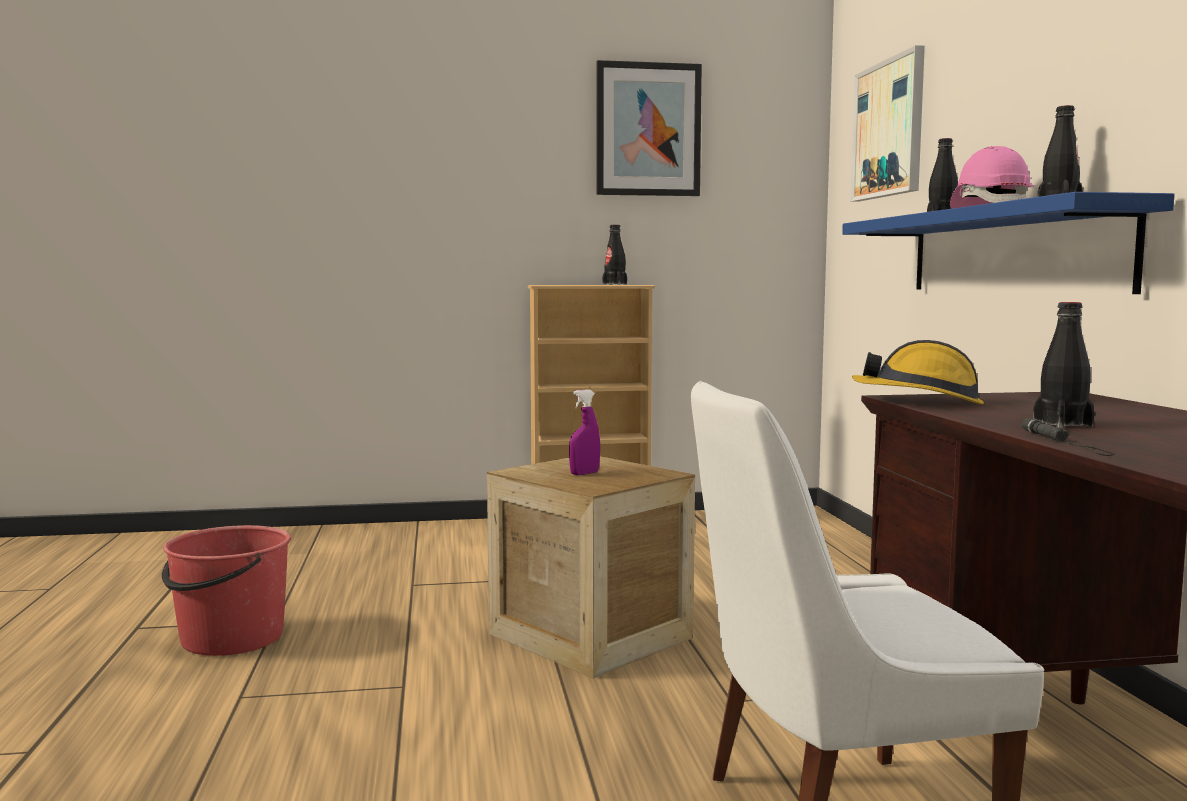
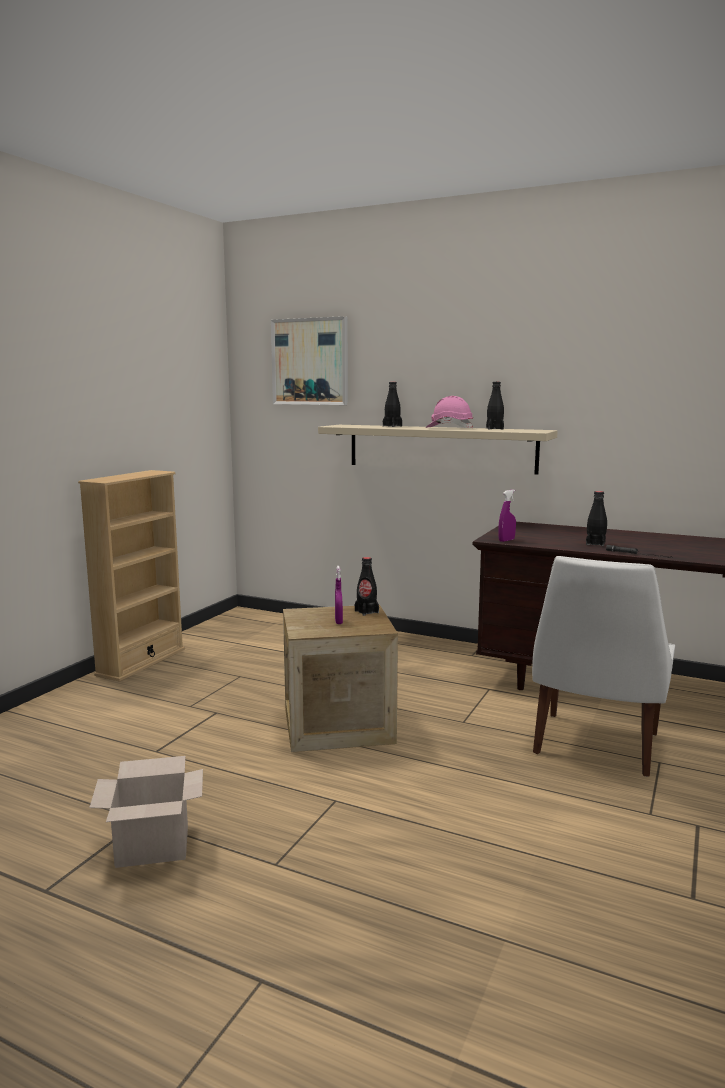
camera: 55 degrees left, 5 degrees up
(231, 639) = (150, 847): red bucket -> cardboard box
(614, 284) = (144, 473): black bottle -> black bottle (366, 612)
(648, 130) = (138, 346): picture -> none
(919, 401) = (506, 540): hard hat -> purple spray bottle
(1010, 251) = (440, 448): blue shelf -> beige shelf

